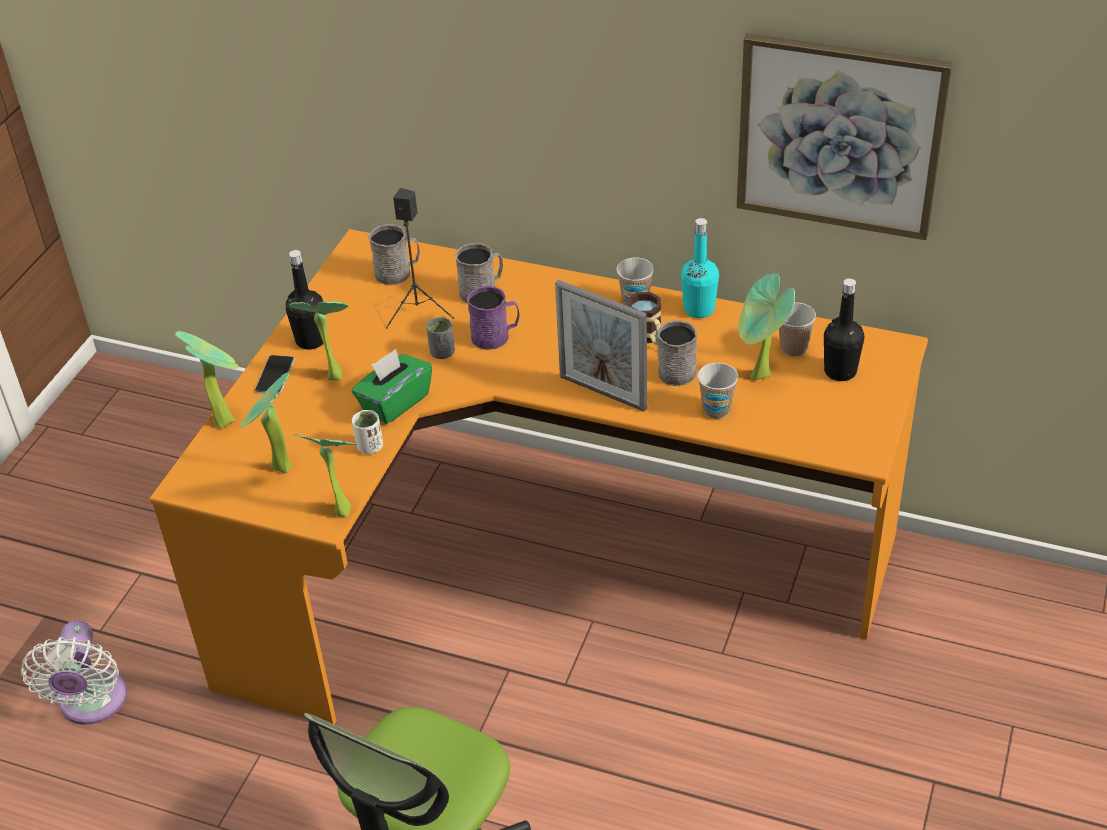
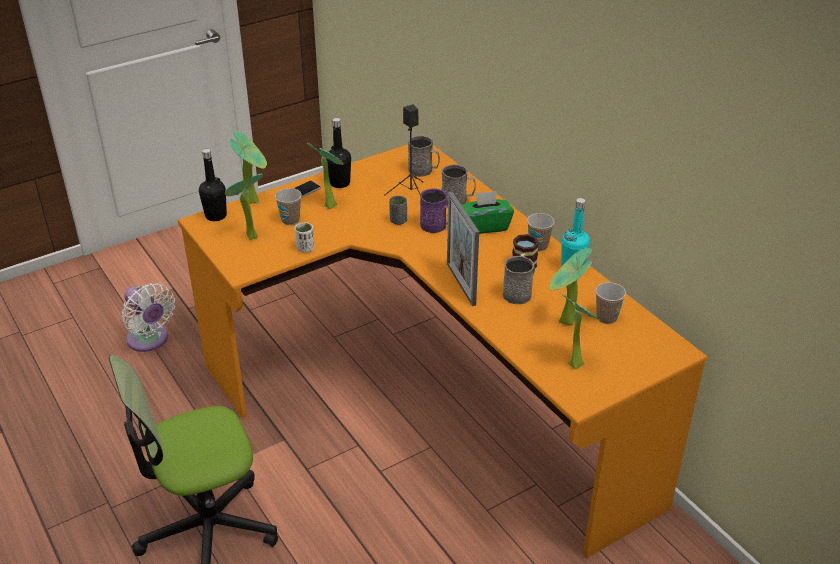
camera: 35 degrees right, 5 degrees down
(92, 704) = (150, 340): white fan -> white fan turned 75 degrees counterclockwise
(340, 508) = (255, 270): potted plant -> potted plant (575, 362)
(394, 402) = (344, 233): green tissue box -> green tissue box (485, 226)
(716, 410) = (516, 327): cup -> cup (290, 220)
(839, 135) = (679, 169): picture -> none
(840, 371) = (621, 345): black bottle -> black bottle (216, 216)

